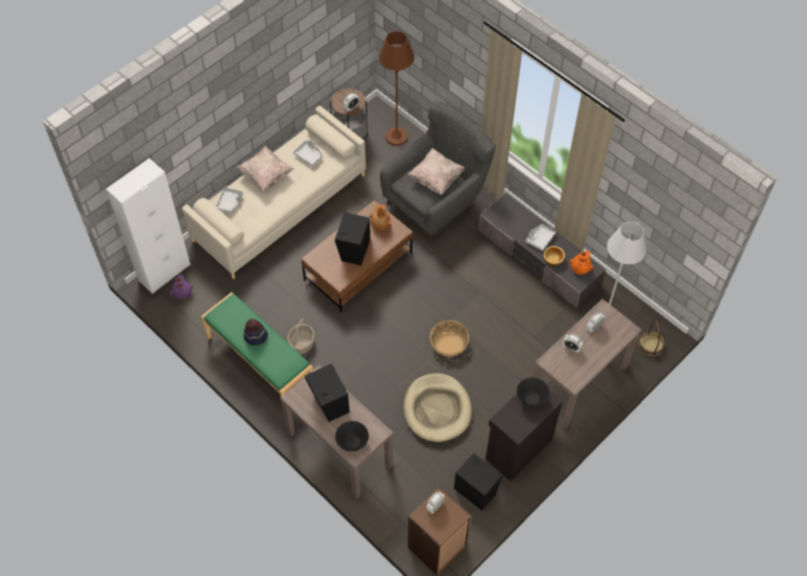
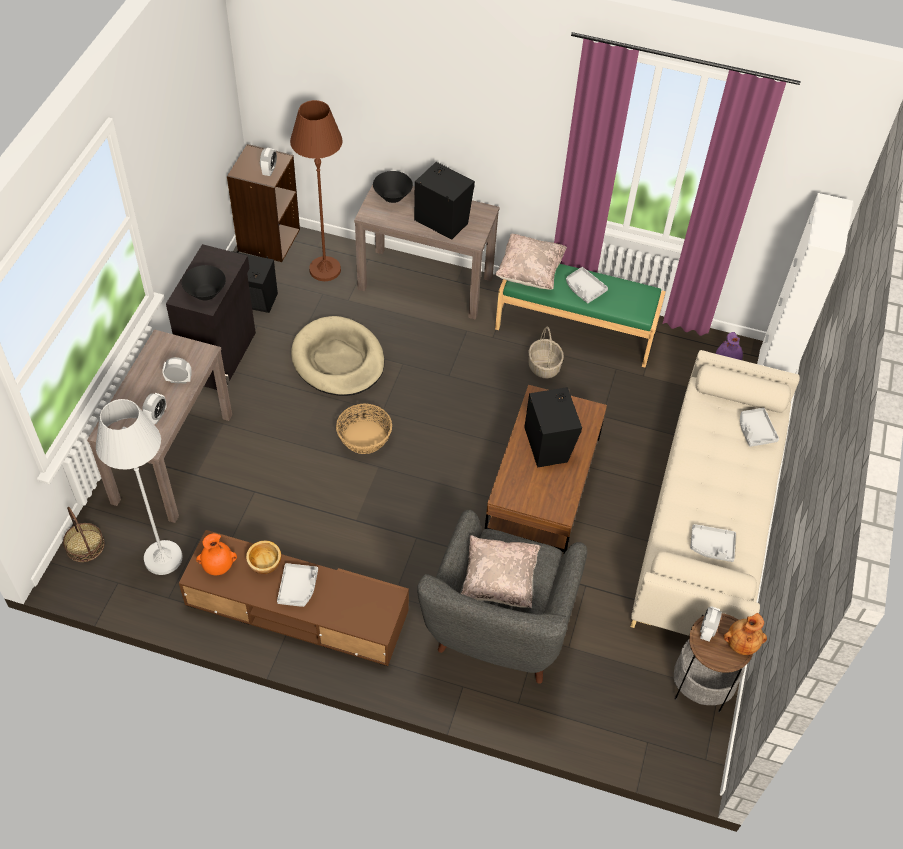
camera: 150 degrees right, 5 degrees down
(255, 337) = (584, 289): hat -> grey tray
(265, 176) = (743, 489): beige pillow -> beige pillow (529, 273)
(380, 225) = (536, 491): brown vase -> brown vase (741, 643)
(396, 137) = (630, 721): brown floor lamp -> brown floor lamp (325, 269)
(538, 257) = (297, 609): grey tv stand -> brown tv stand

